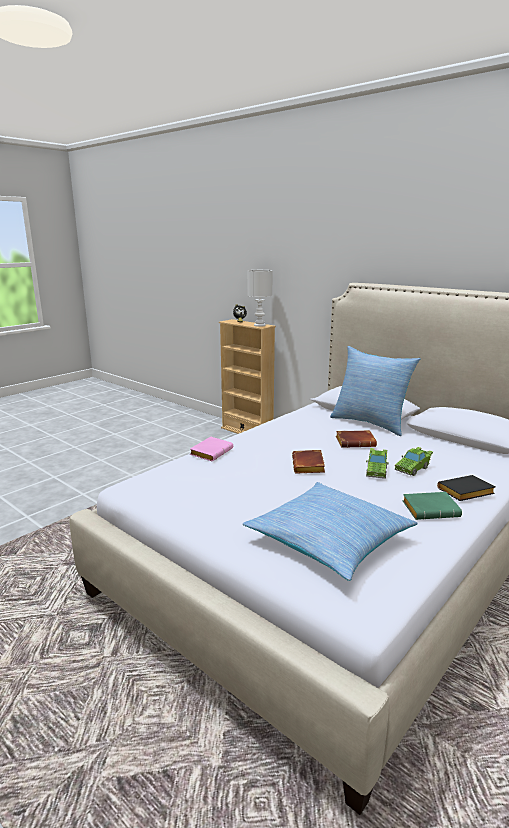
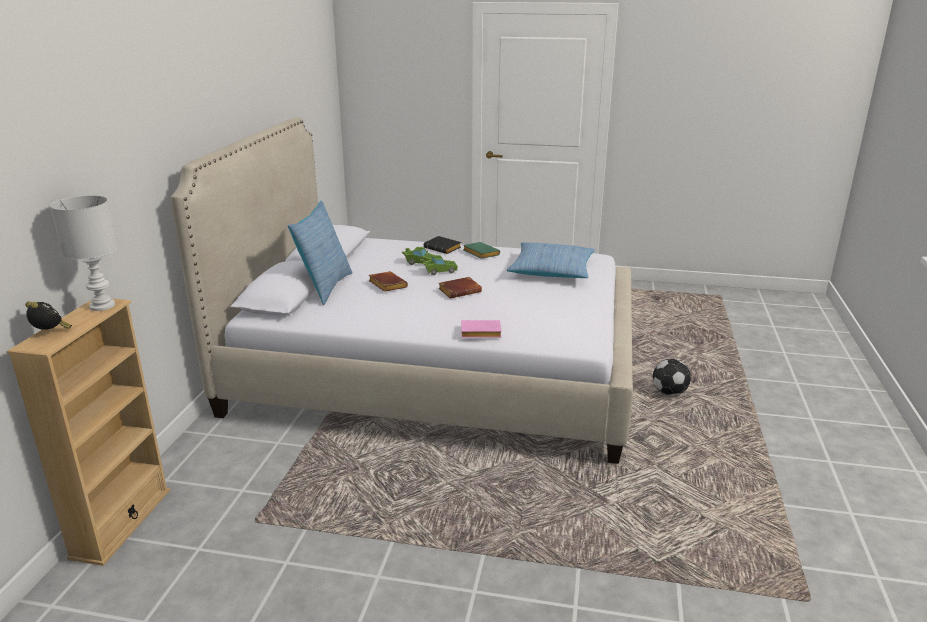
camera: 120 degrees left, 5 degrees up
(129, 726) = (670, 393): none -> football

